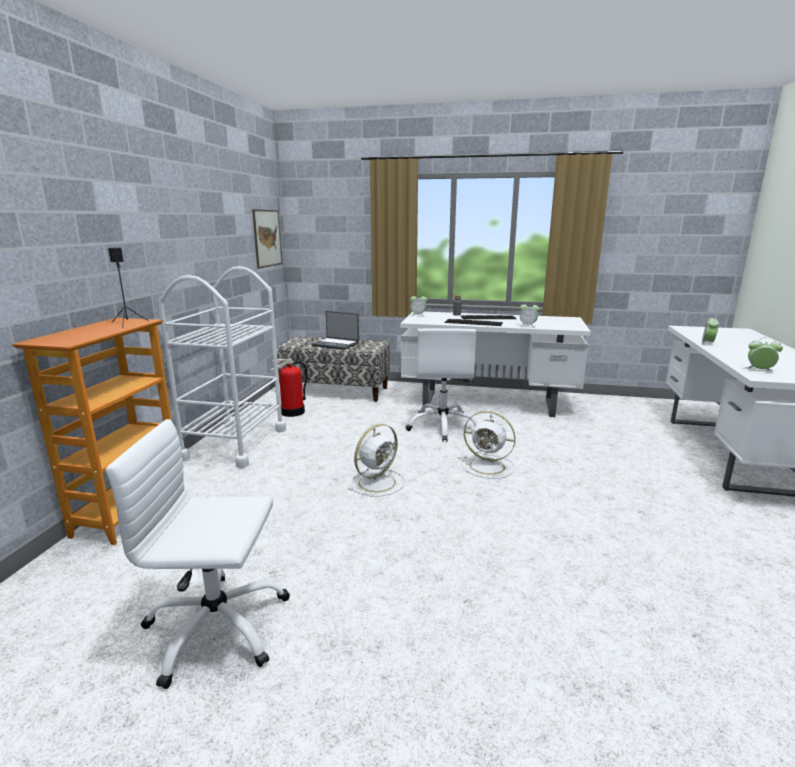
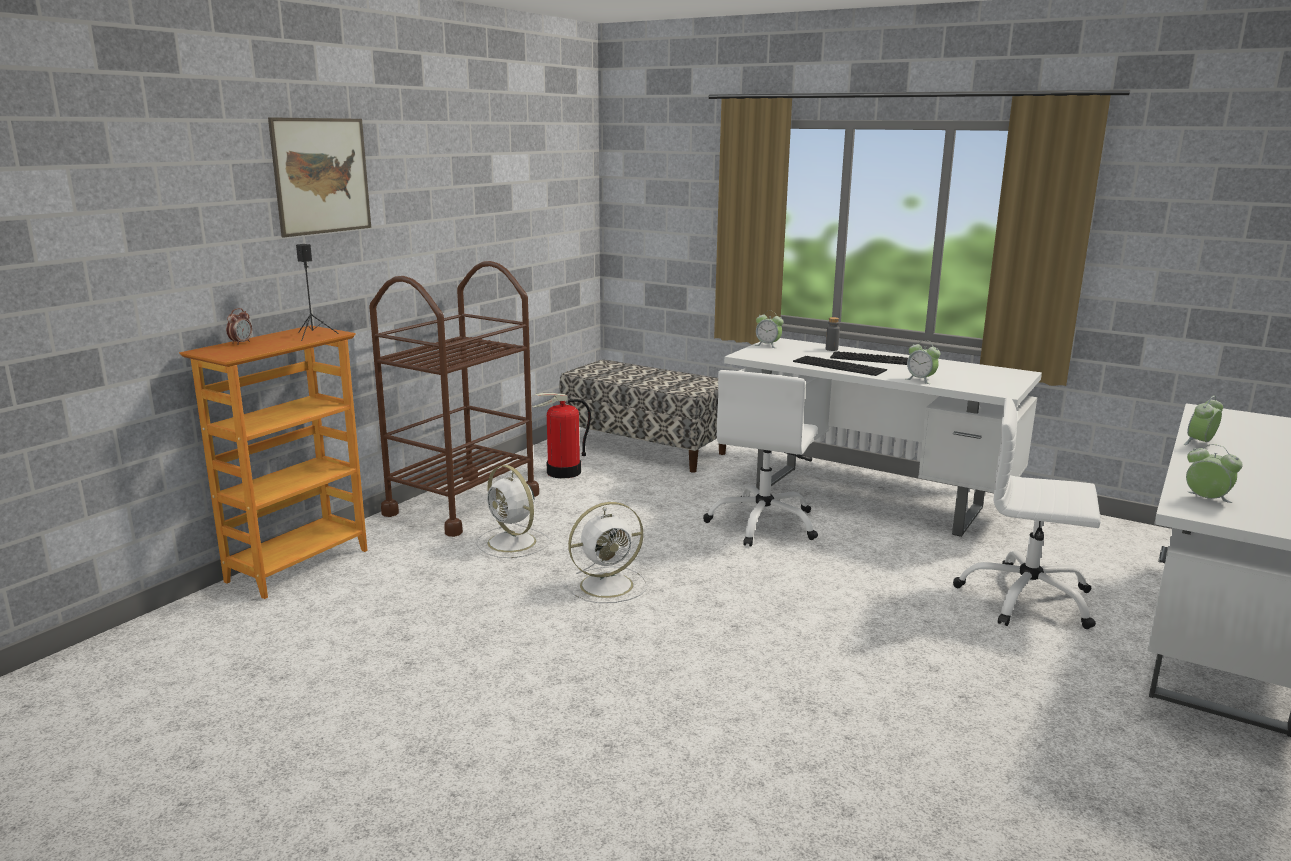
camera: 20 degrees right, 0 degrees up
(67, 333) = (241, 343): none -> alarm clock
(216, 628) = (317, 704): white office chair -> white office chair (1026, 598)
(235, 444) = (462, 504): white cart -> brown cart
(267, 238) = (569, 212): picture -> picture (321, 176)
(336, 344) = (648, 378): laptop -> none
(488, 466) = (783, 592): white fan -> white fan (513, 543)

